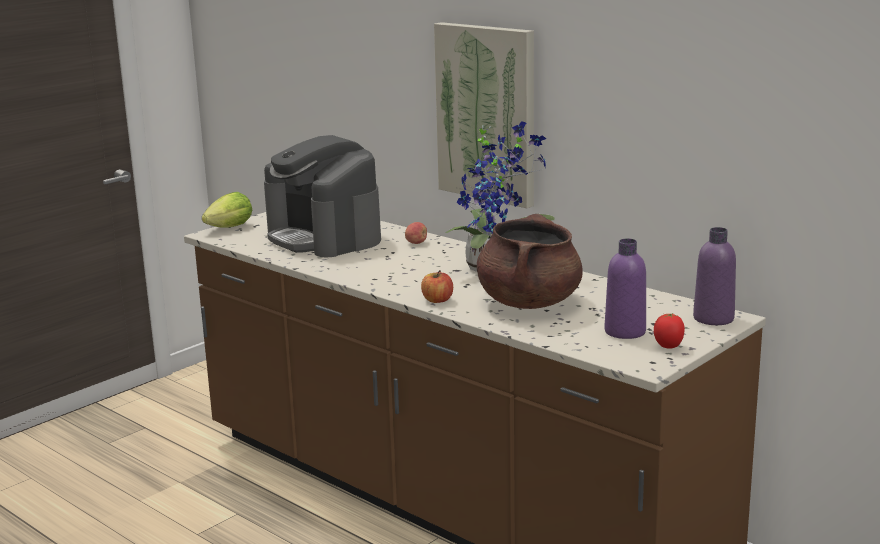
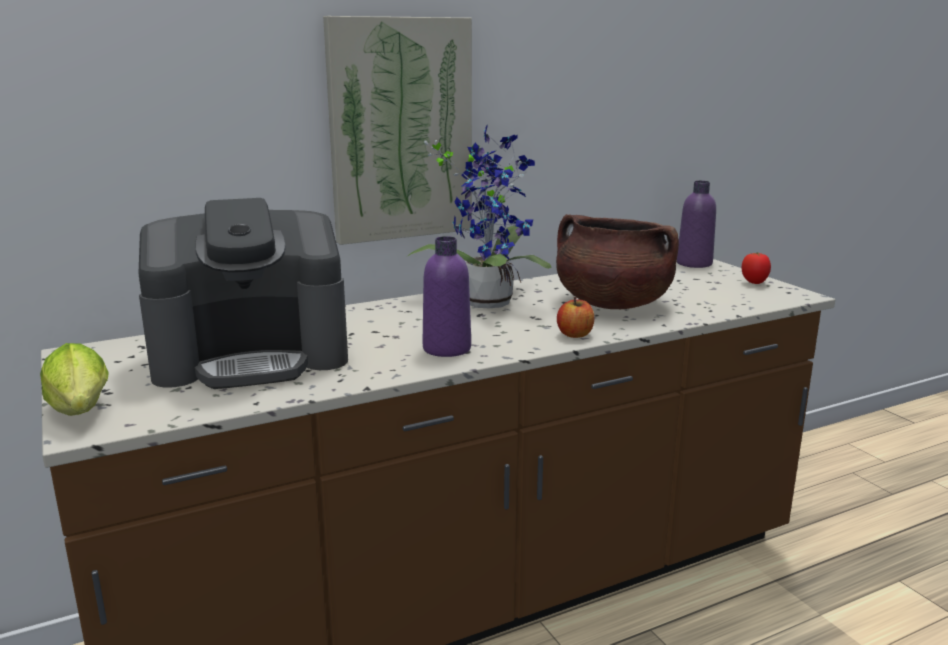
camera: 70 degrees left, 0 degrees up
(416, 243) = (357, 317): apple -> none
(625, 331) = (712, 288): purple bottle -> purple bottle (447, 349)

